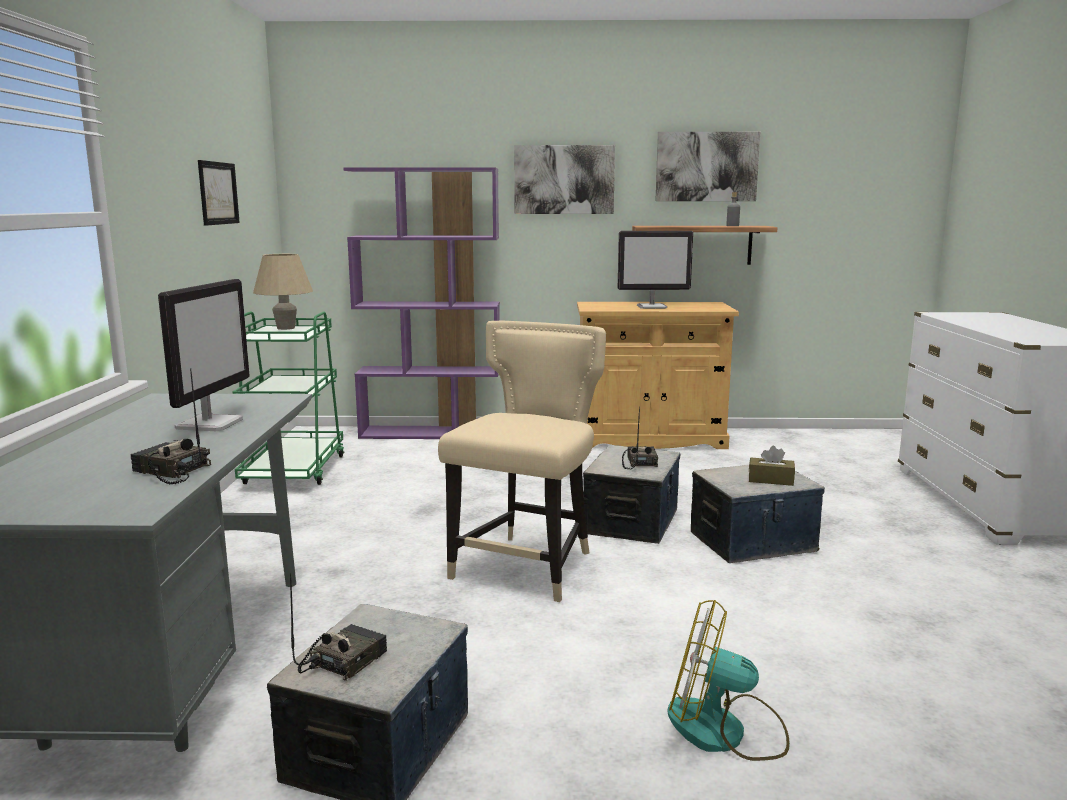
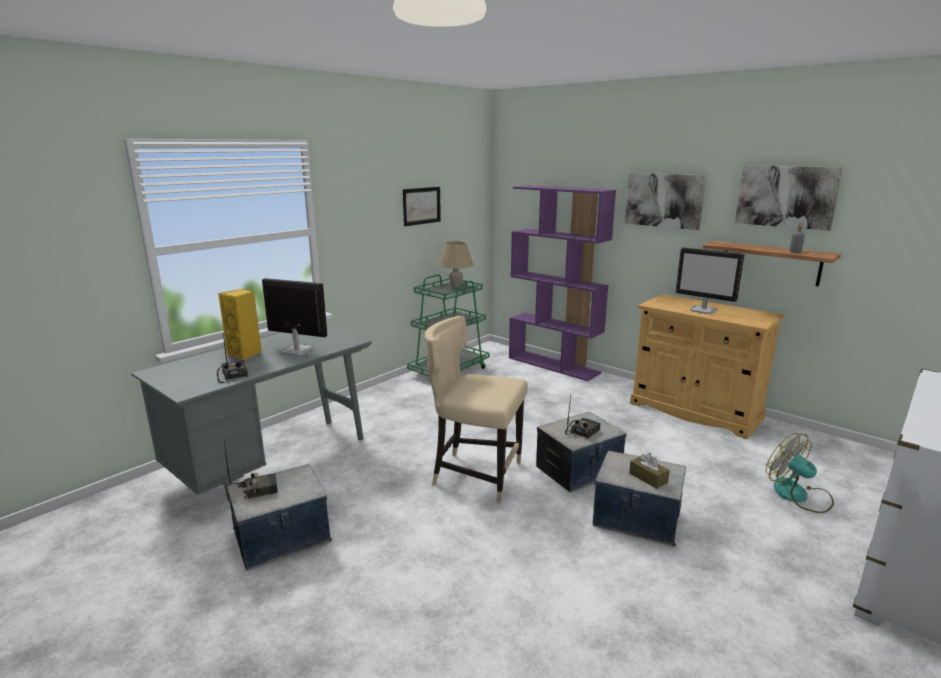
camera: 40 degrees right, 5 degrees up
(114, 446) = (245, 354): none -> yellow speaker
(210, 424) = (297, 350): monitor -> monitor turned 120 degrees counterclockwise
(528, 566) = (475, 474): beige chair -> beige chair turned 135 degrees counterclockwise
(724, 731) = (420, 621): fan -> fan (798, 495)

